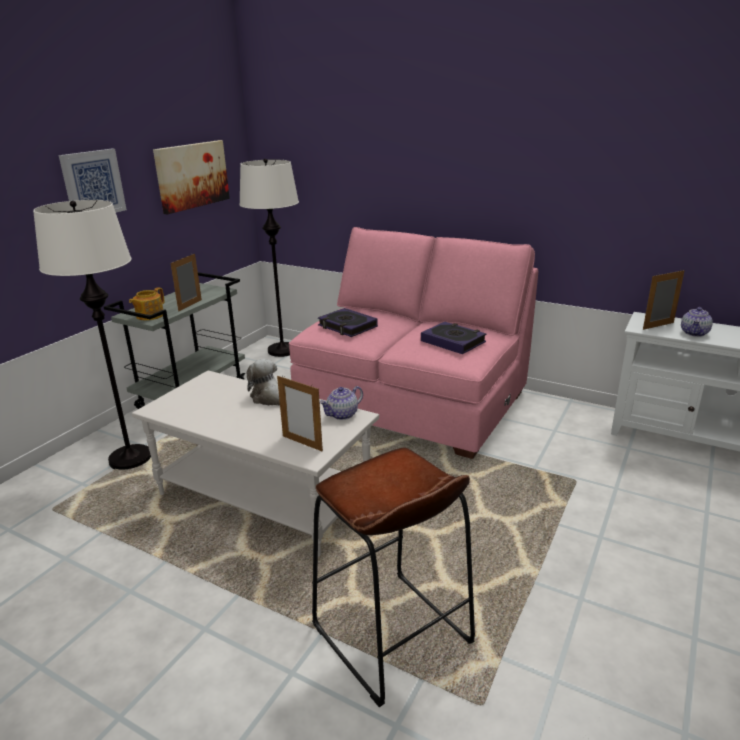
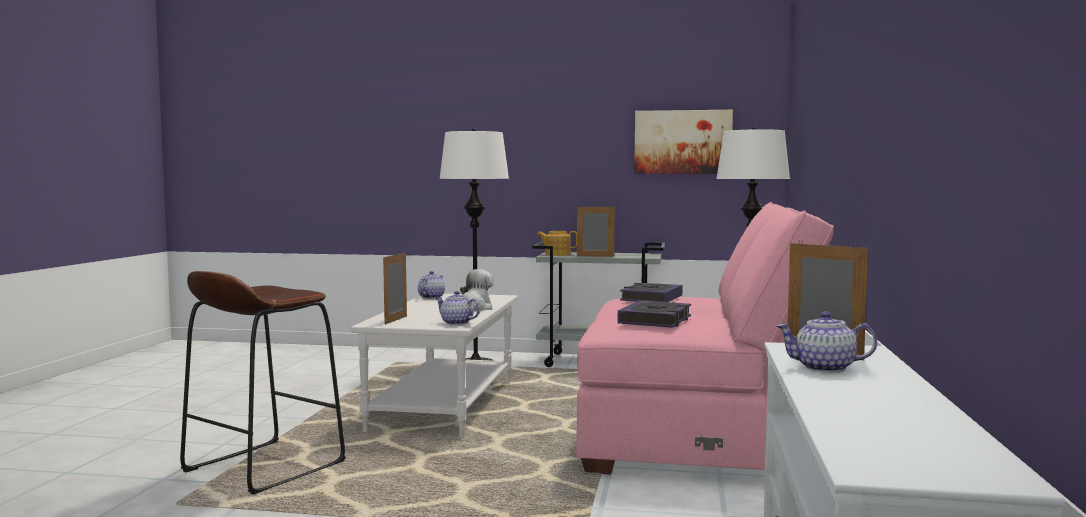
camera: 70 degrees right, 20 degrees down
(93, 184) = (561, 134): picture -> none
(173, 412) = (431, 297): none -> teapot

